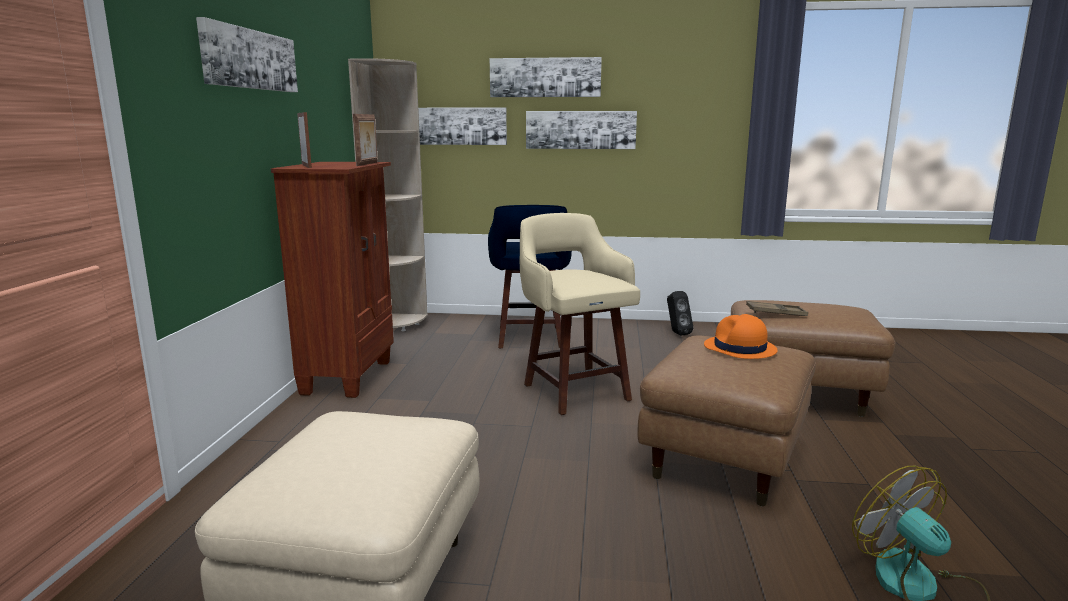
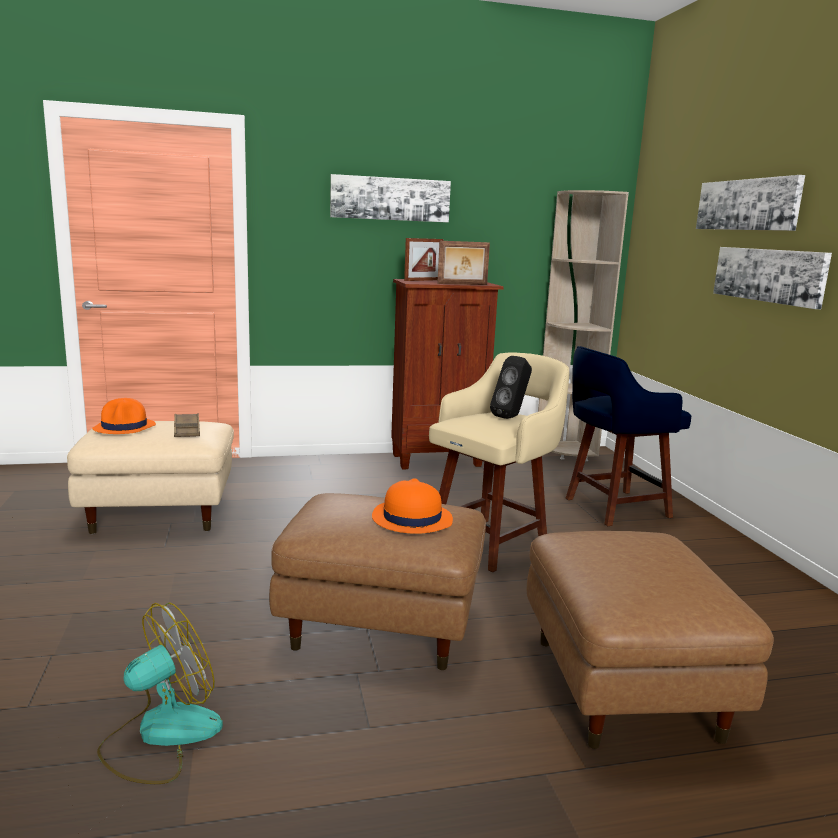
camera: 70 degrees right, 0 degrees up
(321, 476) = (125, 427): none -> orange hat
(453, 126) = (670, 260): picture -> none
(676, 333) = (767, 590): black speaker -> black speaker (511, 417)
(776, 313) = (589, 542): brown tray -> brown tray (187, 429)

